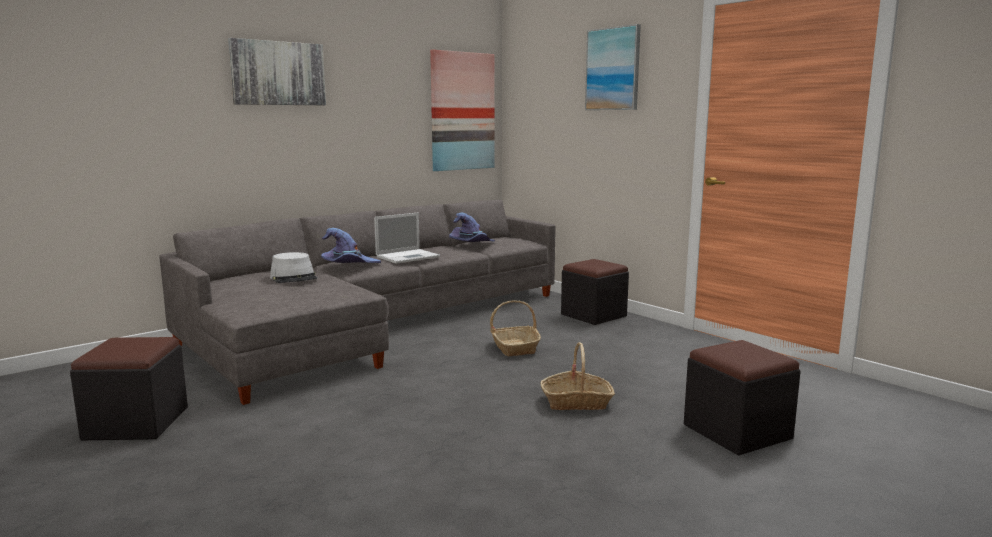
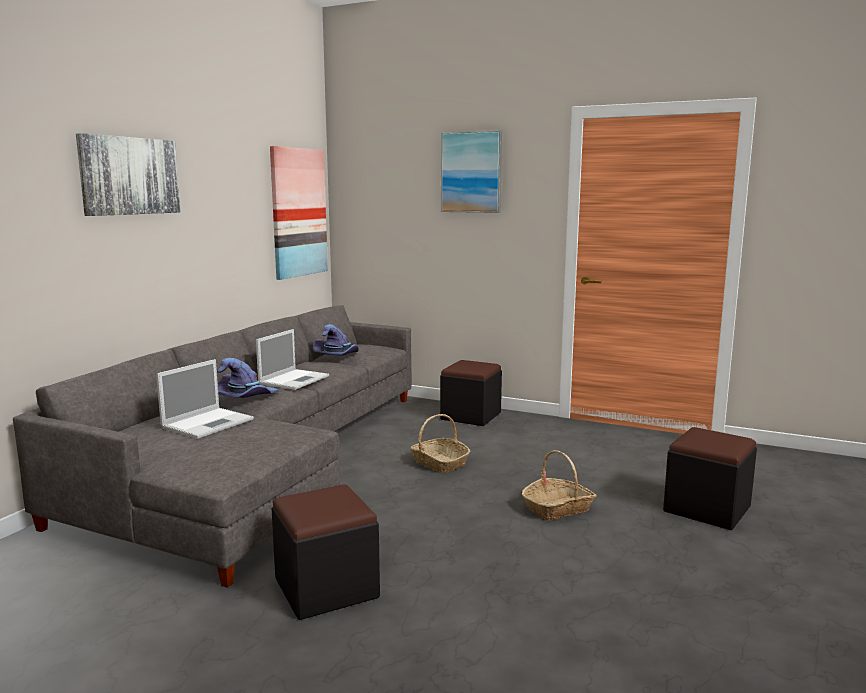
camera: 25 degrees left, 0 degrees up
(136, 423) = (117, 644): black ottoman -> black ottoman (326, 588)
(294, 277) = (209, 423): grey hat -> laptop

